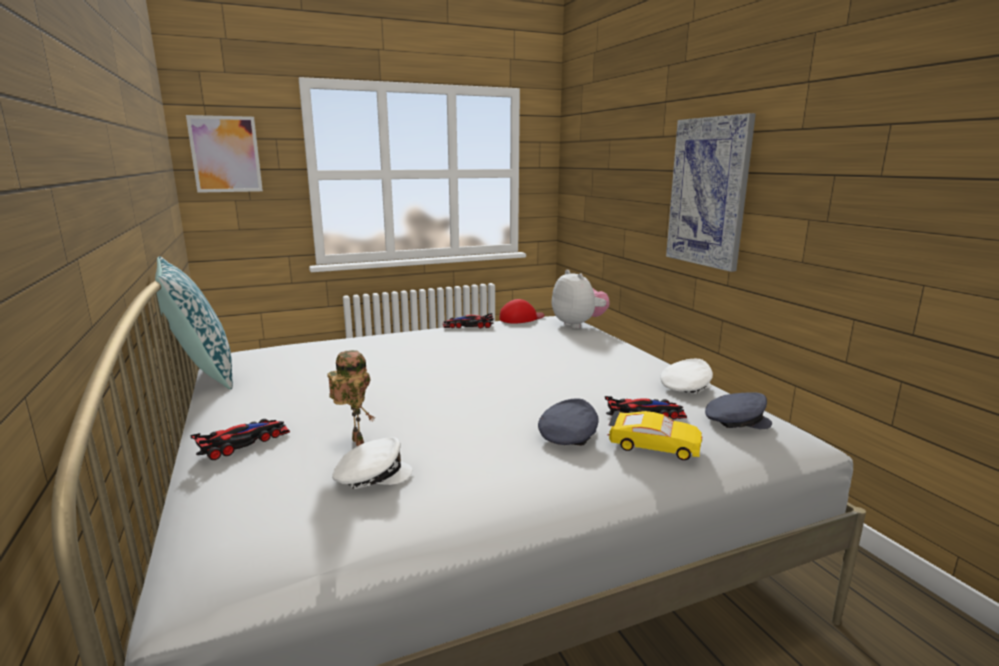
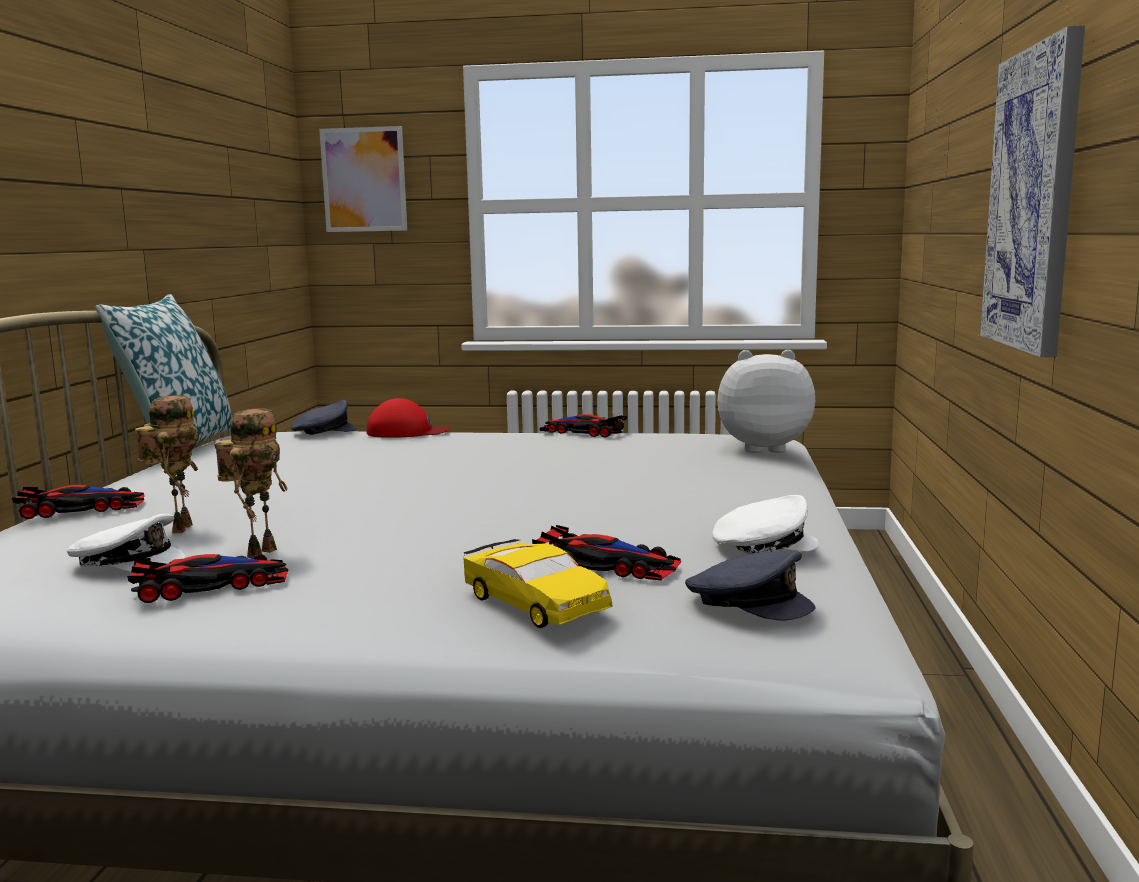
camera: 30 degrees right, 5 degrees down
(446, 448) = (260, 552): none -> toy robot
(462, 479) = (212, 584): none -> toy car
(521, 318) = (683, 431): red cap -> red cap (407, 432)
(568, 435) = (436, 568): grey cap -> grey cap (322, 431)
(578, 324) = (762, 448): plush toy -> plush toy turned 90 degrees counterclockwise

